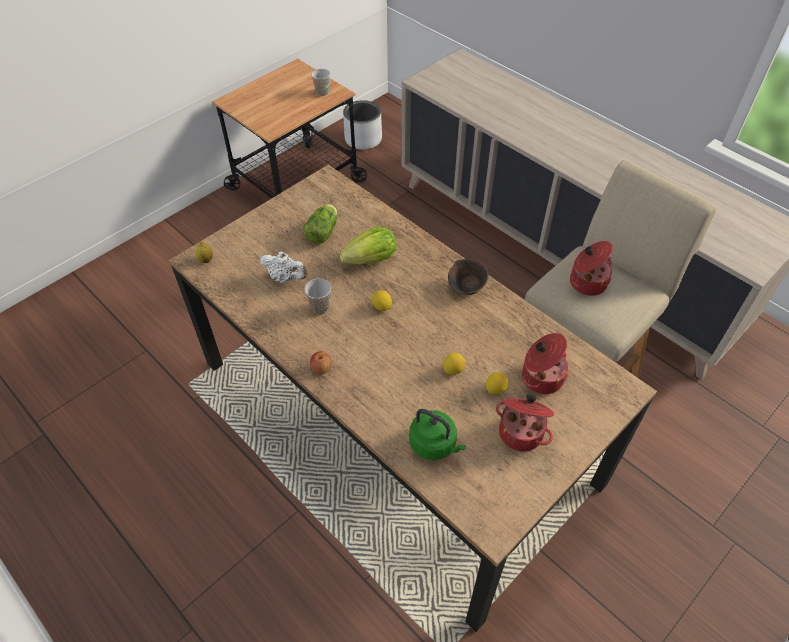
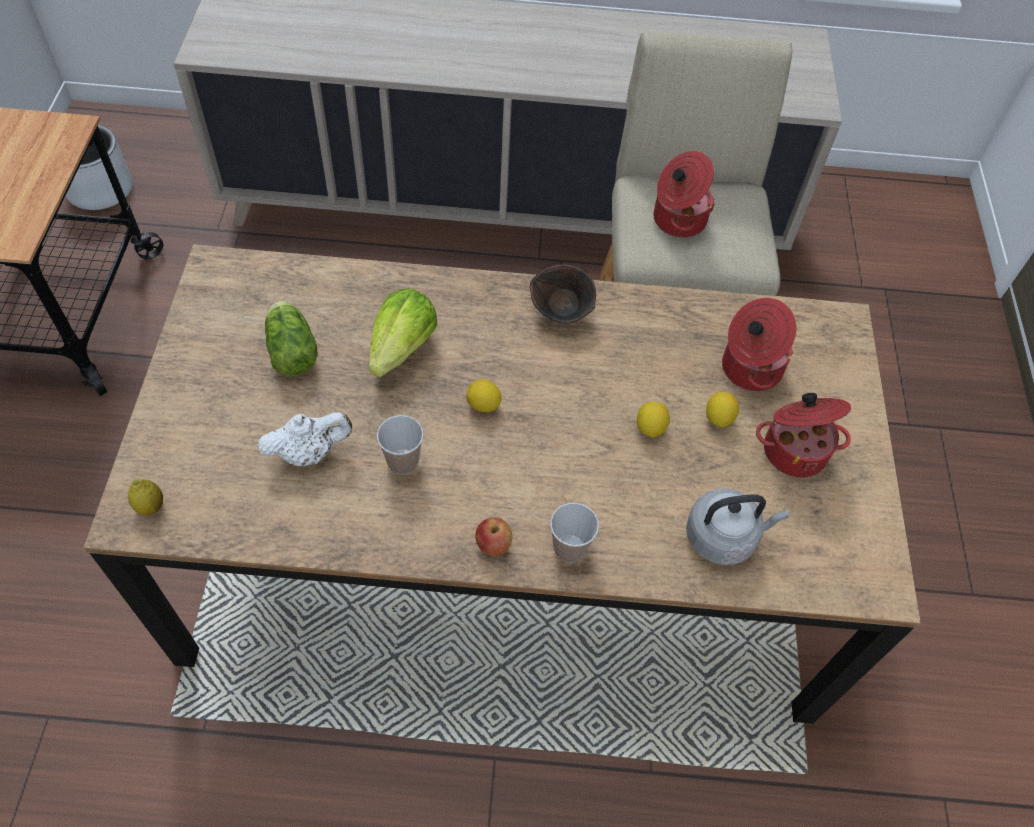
camera: 45 degrees left, 5 degrees up
(322, 92) = (42, 139): cup -> cup (569, 548)
(435, 444) = (724, 537): green kettle -> grey kettle

